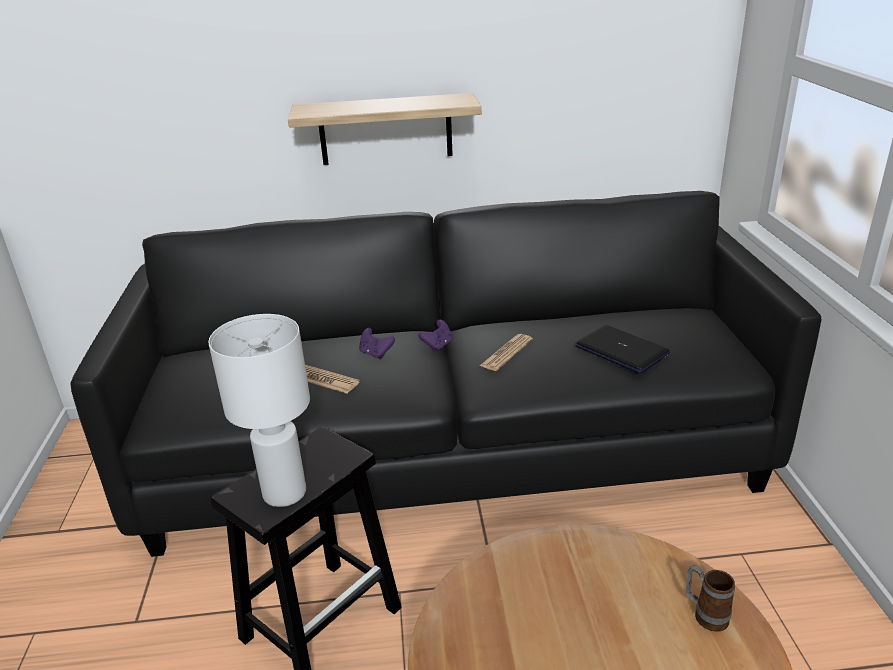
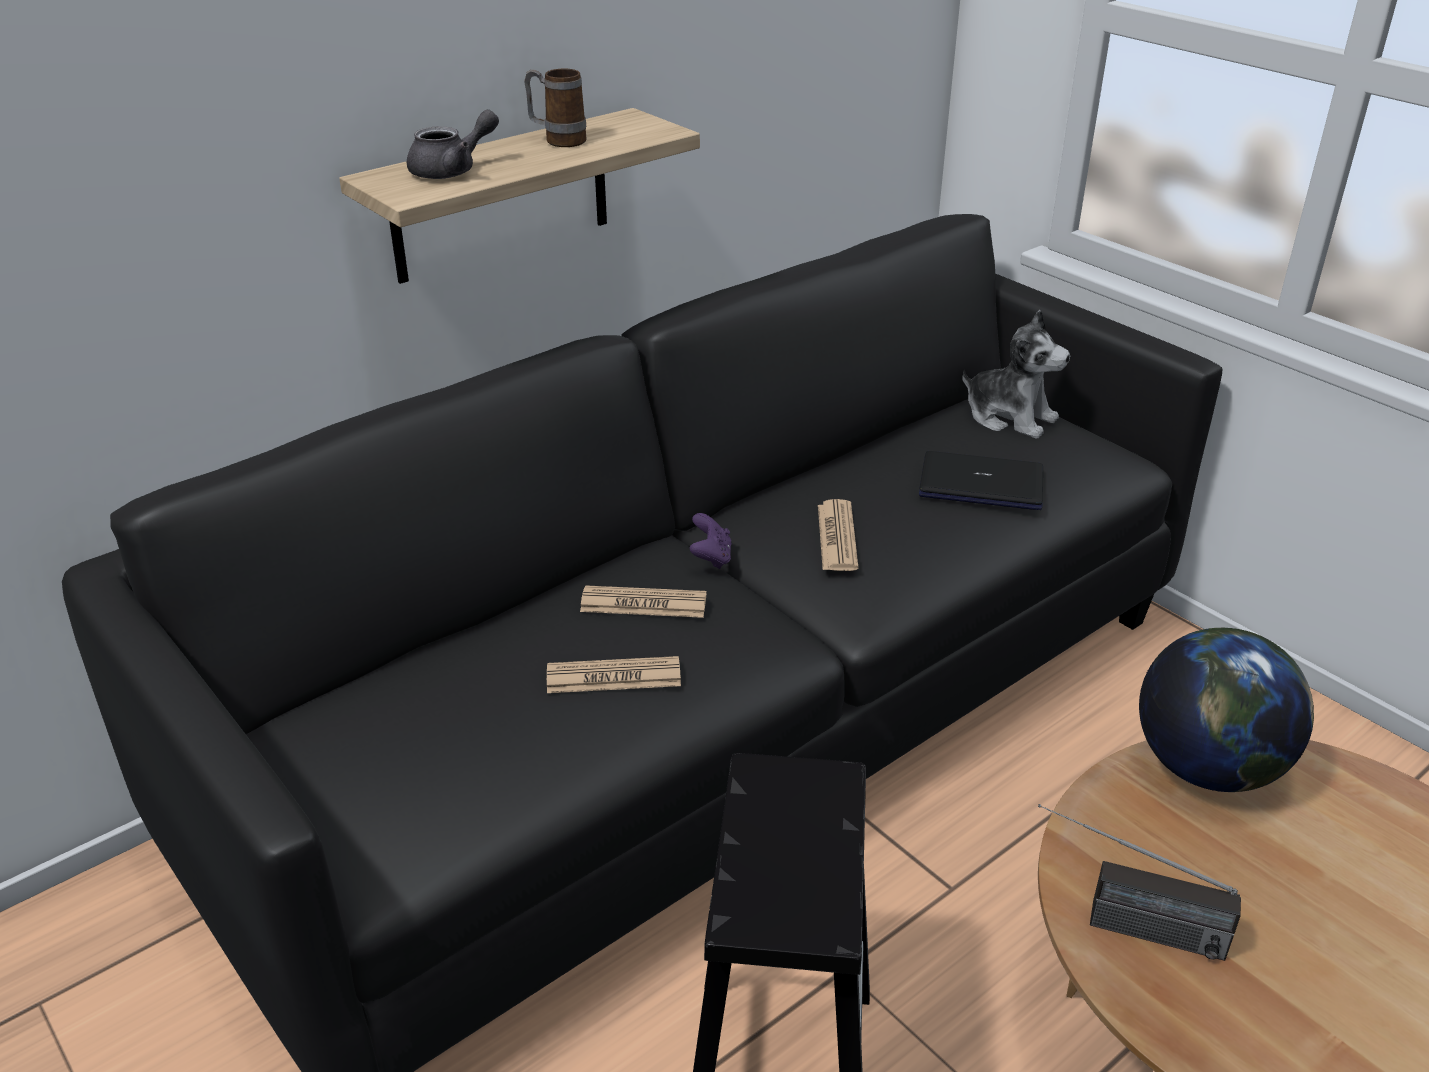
camera: 35 degrees left, 5 degrees up
(284, 492) = (812, 880): white table lamp -> none
(339, 107) = (452, 170): none -> grey teapot
(376, 353) = (643, 603): purple game controller -> newspaper
(470, 607) = (1120, 924): none -> radio
(623, 554) = (1208, 767): none -> globe
(689, 323) = (1009, 417): none -> plush toy
(705, 615) = (1356, 799): mug -> mug (558, 141)

